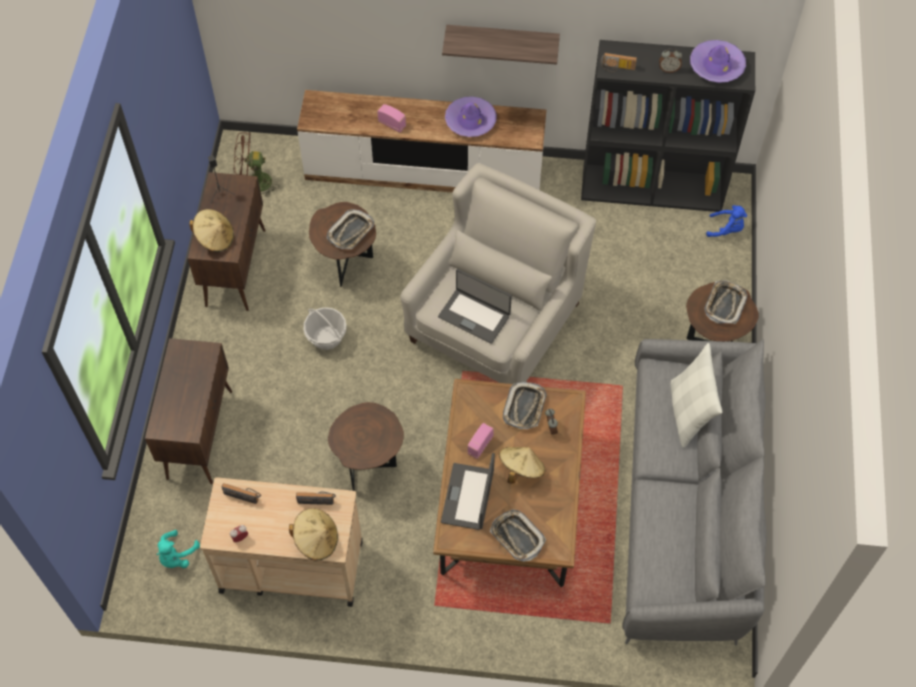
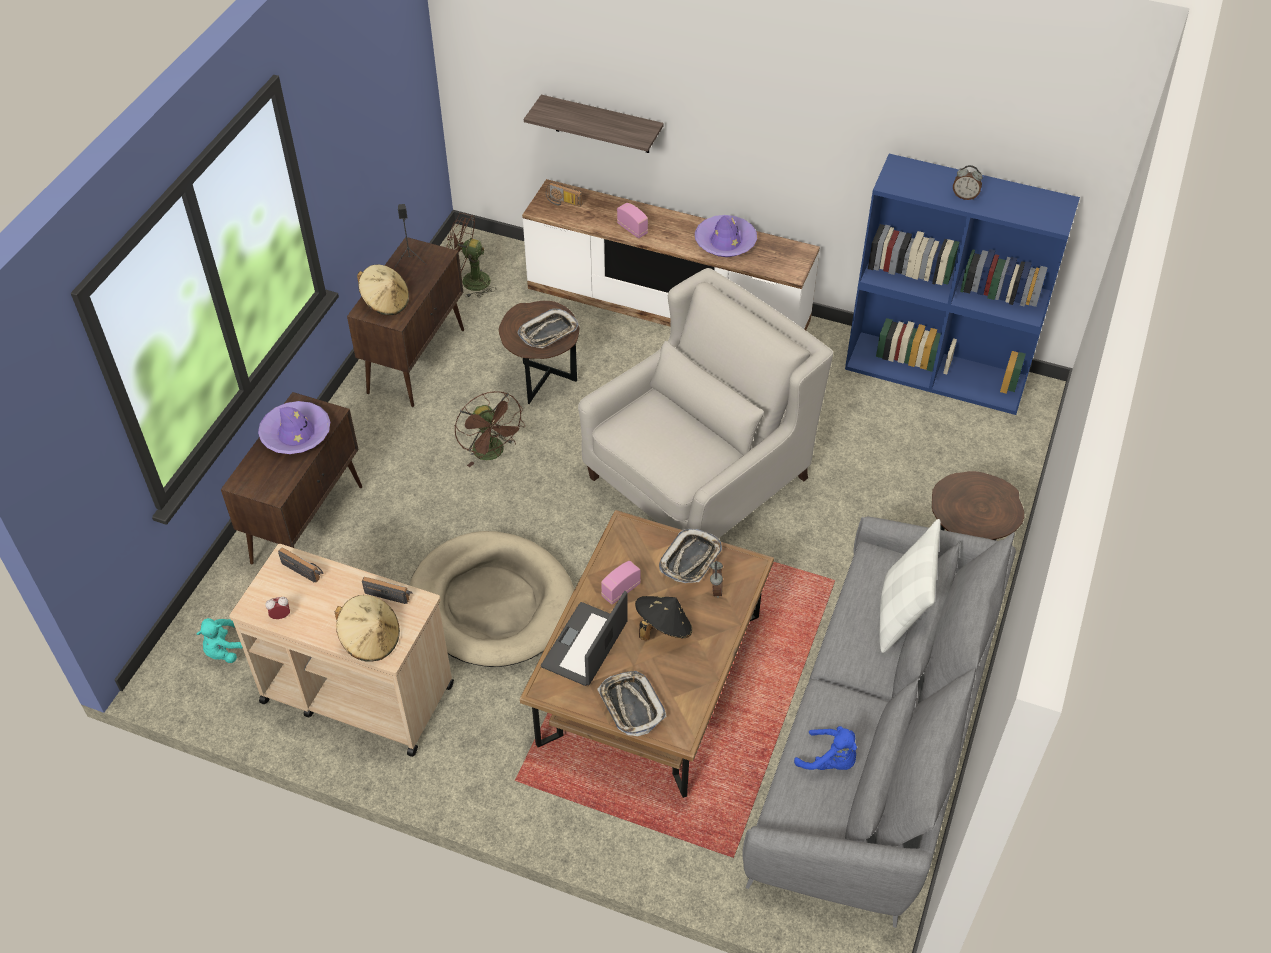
camera: 15 degrees right, 10 degrees down
(326, 338) = (492, 453): basket -> brown fan
(369, 466) = (492, 603): brown side table -> beige dog bed
(474, 315) = (662, 445): laptop -> none
(502, 40) = (774, 142): shelf -> shelf (602, 125)
(521, 469) = (663, 628): beige hat -> black hat
(617, 68) = (901, 185): radio -> radio (562, 202)
(652, 187) = (937, 372): black bookcase -> blue bookcase
(716, 66) = (1026, 203): purple hat -> purple hat (296, 433)
(724, 304) = (982, 498): tray -> none
(726, 229) = (1017, 435): blue plush toy -> blue plush toy (830, 760)

